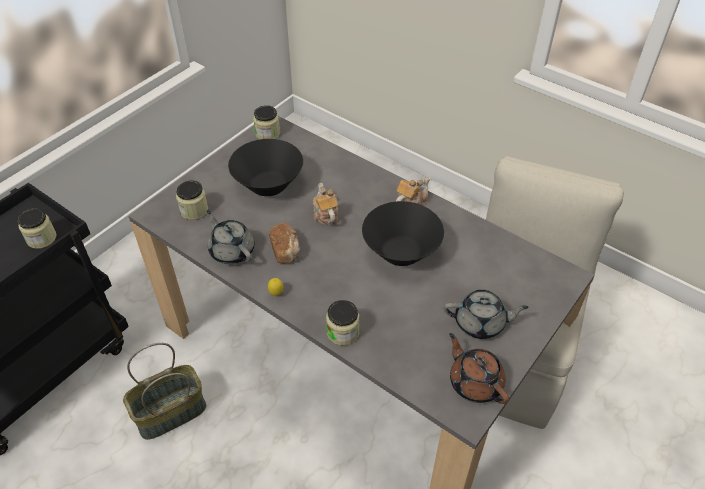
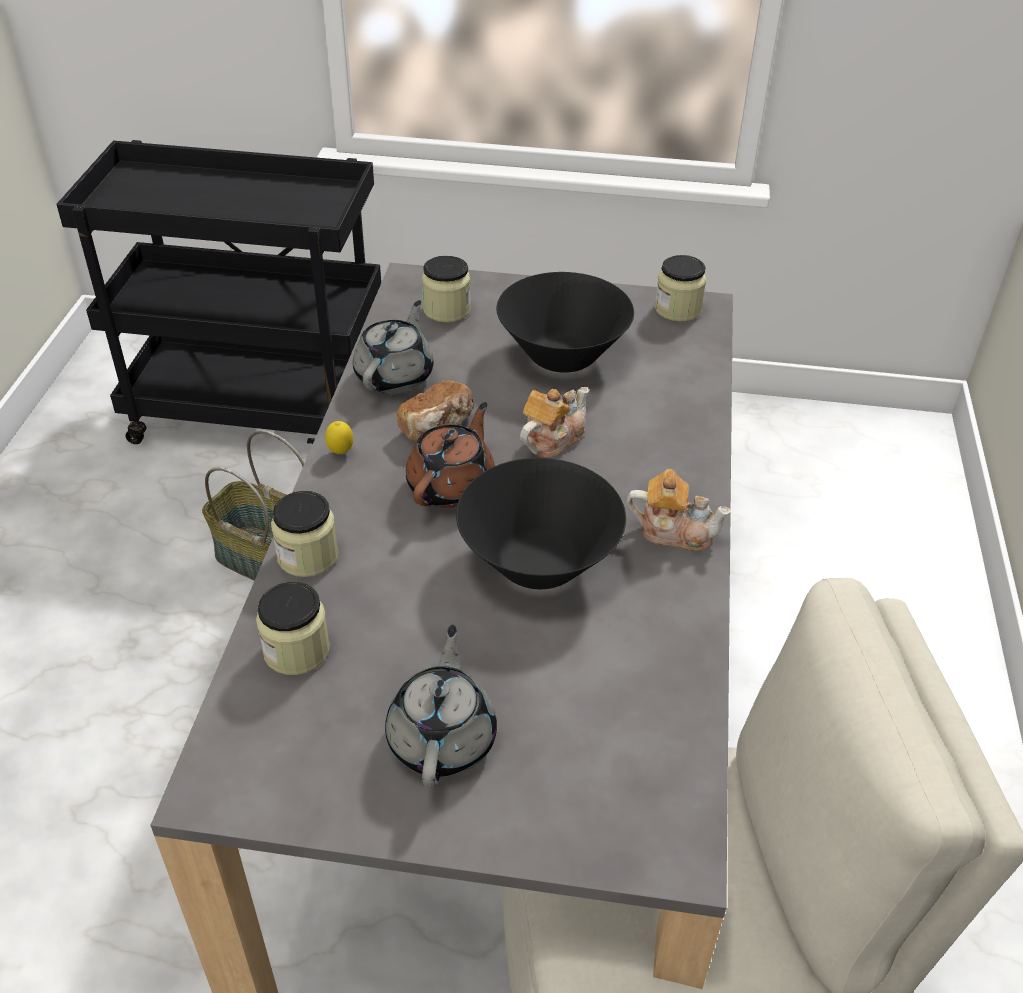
camera: 60 degrees right, 5 degrees down
(41, 238) = (301, 220): jar -> jar (296, 650)
(475, 382) = (293, 775): brown teapot -> brown teapot (452, 485)
(480, 323) = (442, 737): grey teapot -> grey teapot turned 150 degrees counterclockwise

